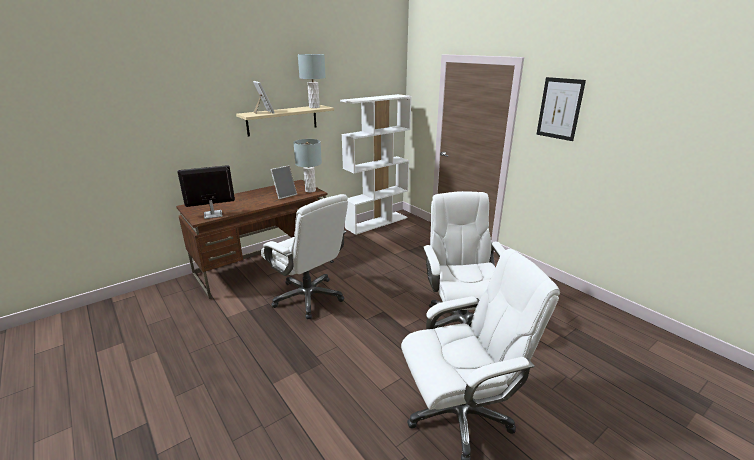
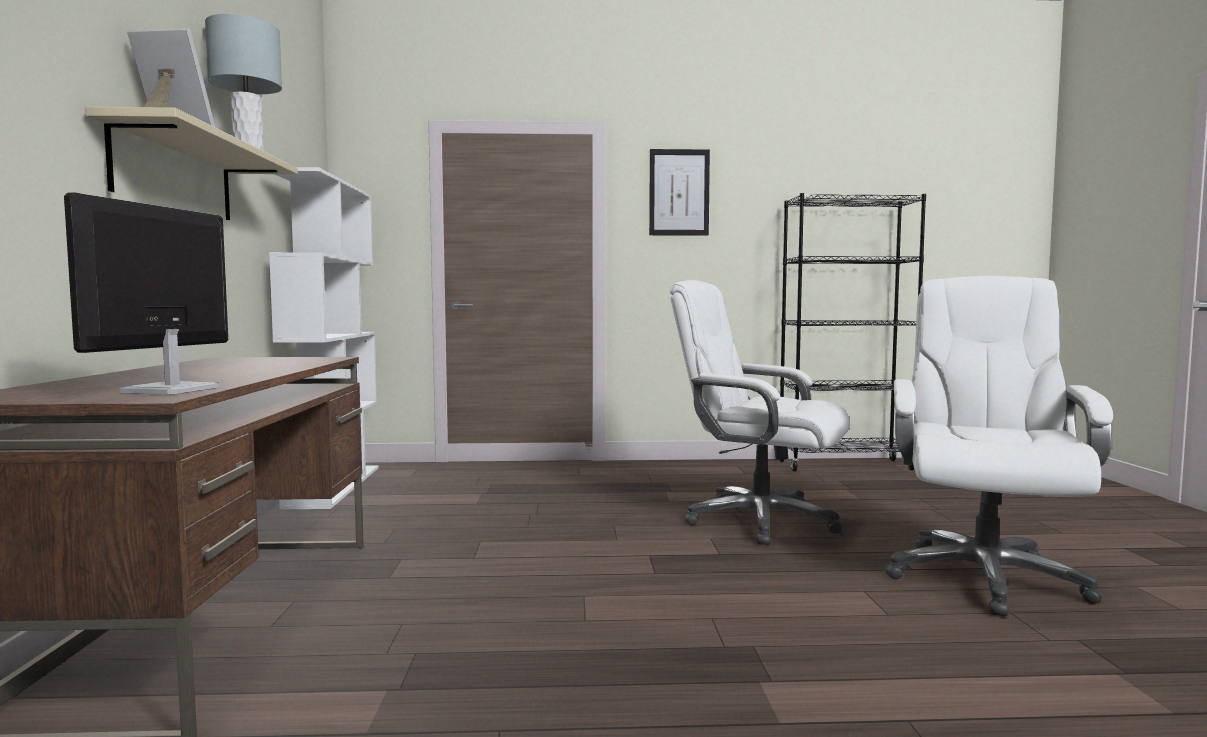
camera: 55 degrees left, 20 degrees down
(284, 195) = (267, 364): picture frame -> none
(309, 297) = (482, 602): white office chair -> none
(310, 190) = (308, 358): grey table lamp -> none
(616, 322) = (845, 466): none -> black bookcase

